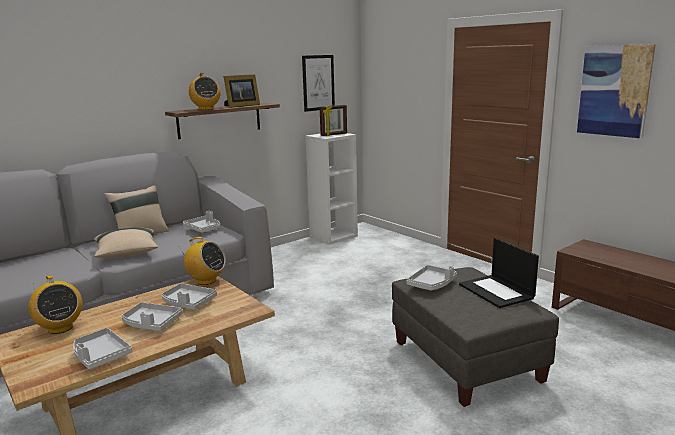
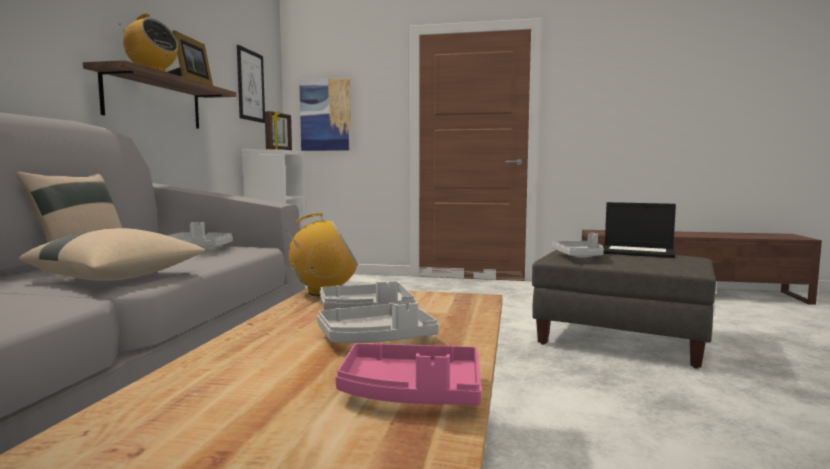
camera: 40 degrees left, 10 degrees down
(60, 328) = (189, 391): radio -> none
(100, 356) = (411, 393): grey tray -> pink tray
(614, 91) = (597, 89): picture -> picture (325, 115)

